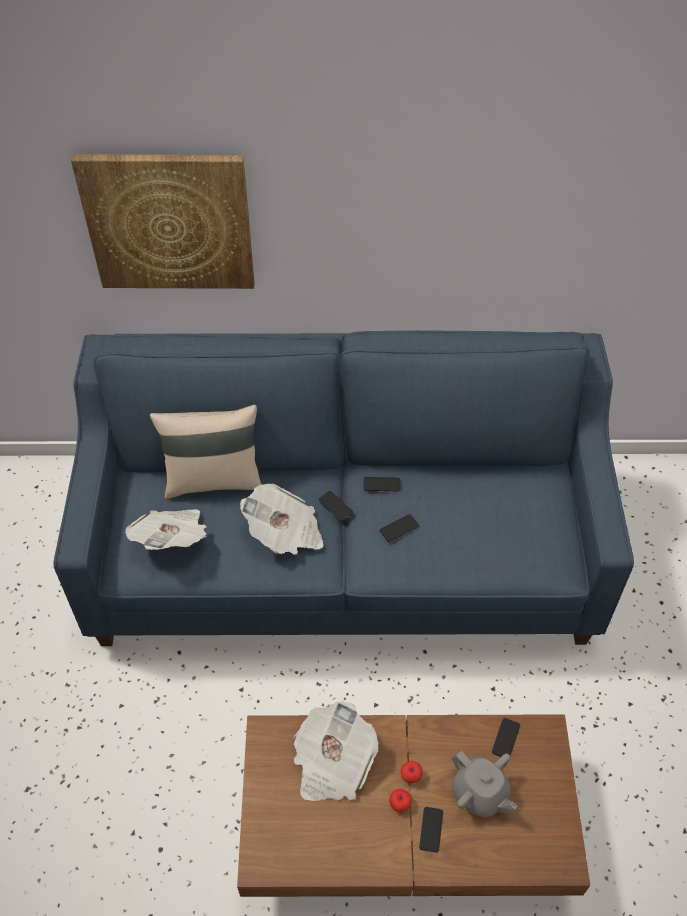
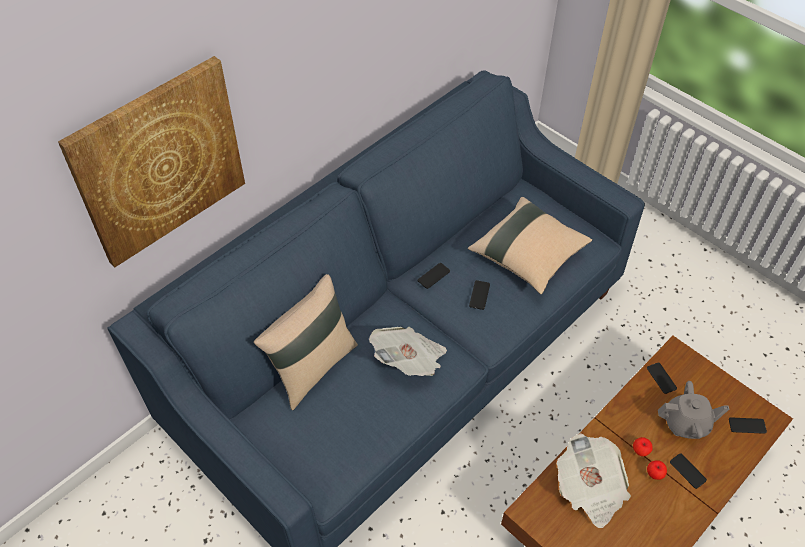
camera: 45 degrees left, 0 degrees up
(172, 539) = (336, 433): newspaper -> none
(335, 506) = (420, 315): phone -> phone (747, 425)
(481, 530) = (528, 256): none -> beige pillow

